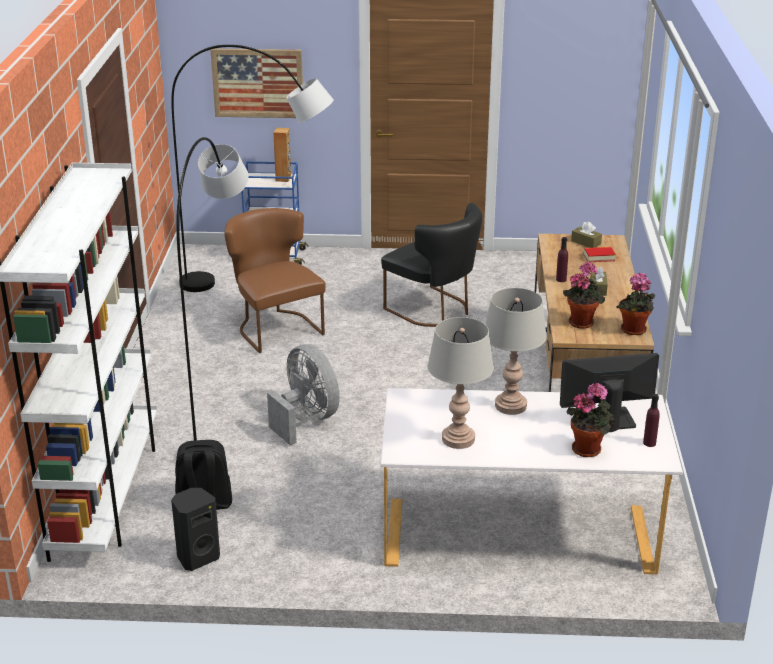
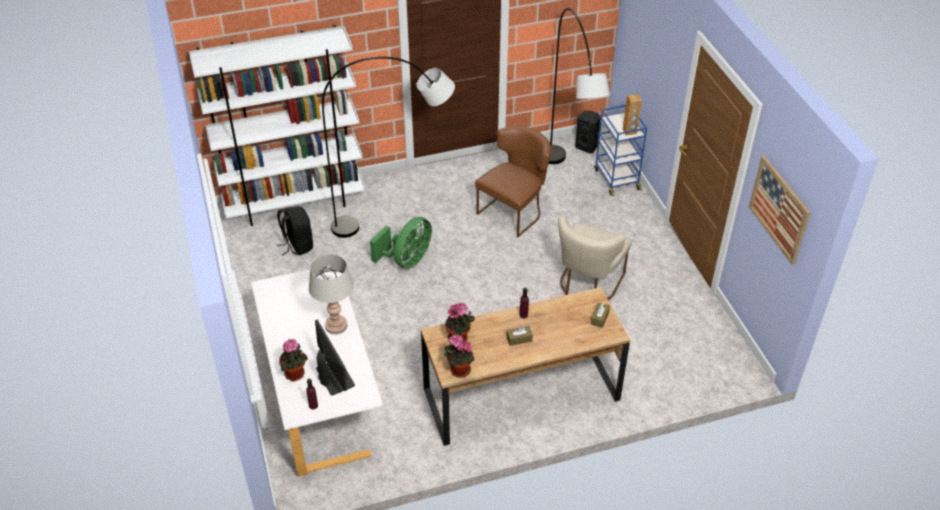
camera: 70 degrees right, 15 degrees up
(197, 557) = (250, 258): black speaker -> black speaker (586, 147)
(258, 83) = (648, 55): picture -> picture (779, 209)
(306, 419) = (407, 260): grey fan -> green fan
(434, 310) = (588, 284): black chair -> beige chair
(458, 439) = (287, 309): grey table lamp -> none
(599, 257) = (576, 330): book -> none

